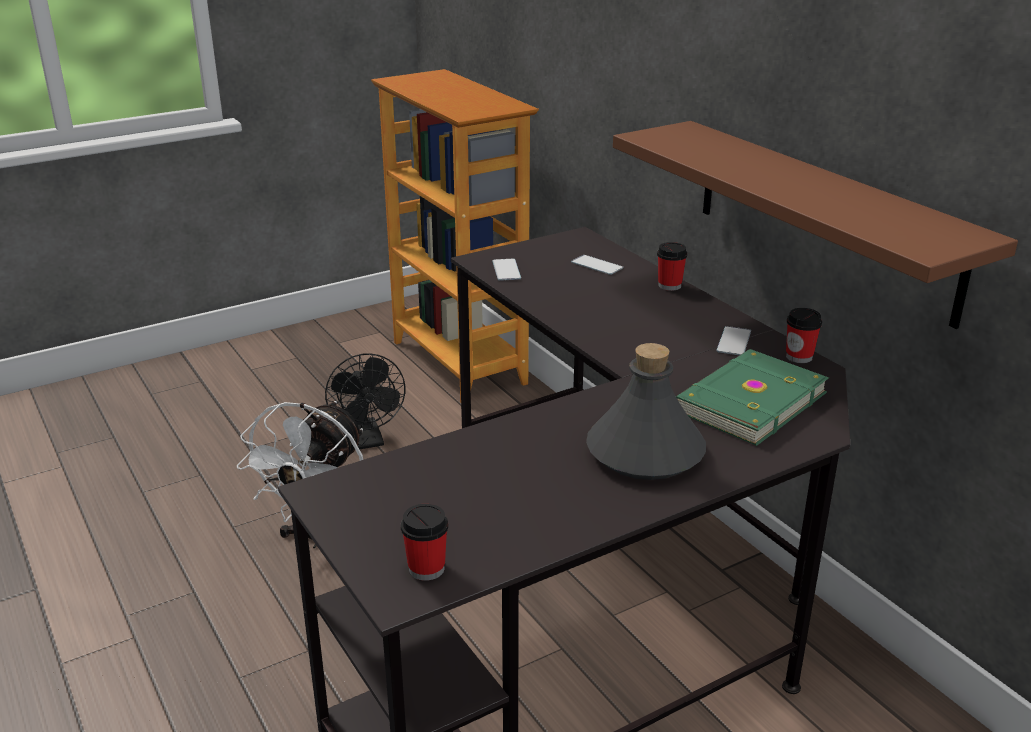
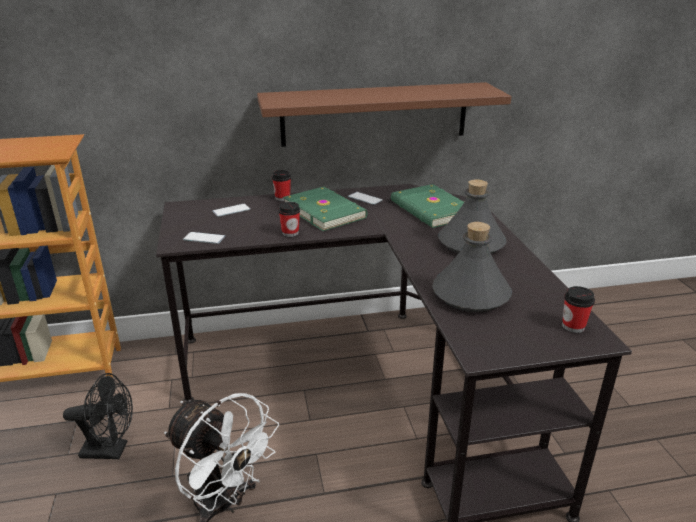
camera: 70 degrees left, 0 degrees up
(473, 469) = (471, 294): none -> grey bottle
(654, 321) = (325, 211): none -> green book
(799, 357) = (392, 189): cup -> cup (290, 233)

